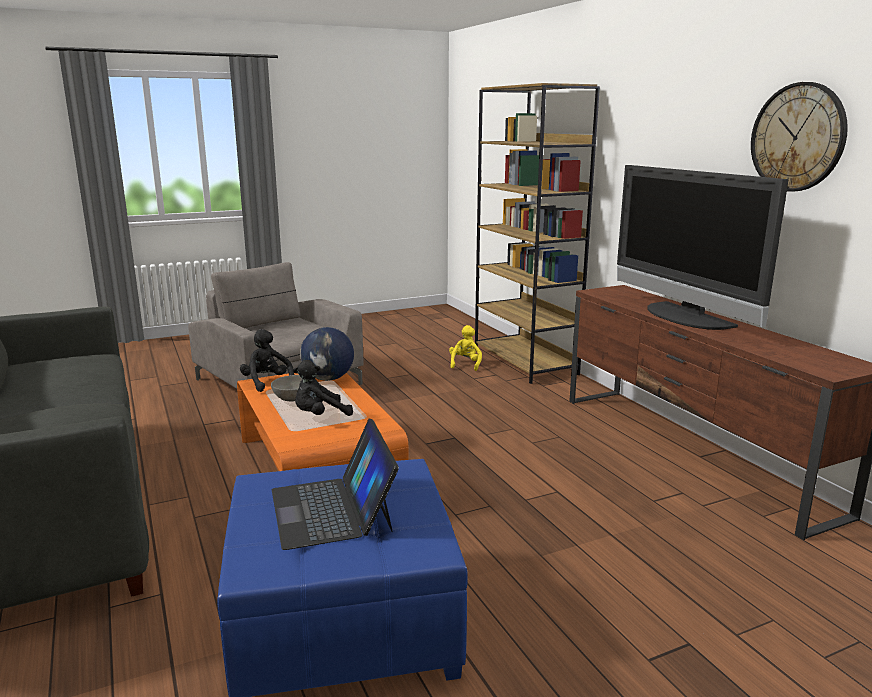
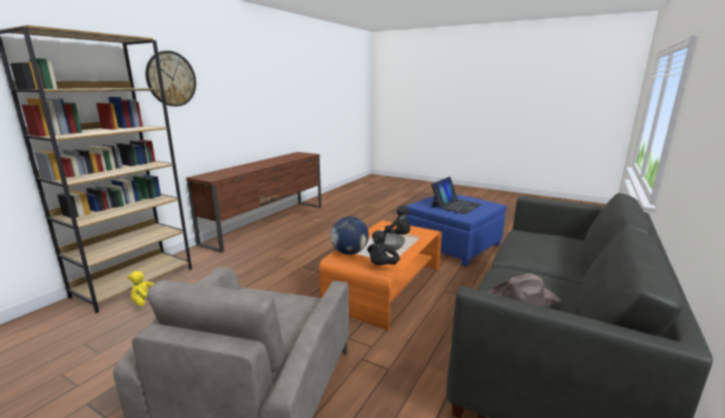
camera: 125 degrees left, 0 degrees up
(65, 367) = (523, 299): none -> brown hat
(683, 317) = (256, 166): television -> none
(798, 137) = (257, 80): wall clock -> wall clock (171, 79)

